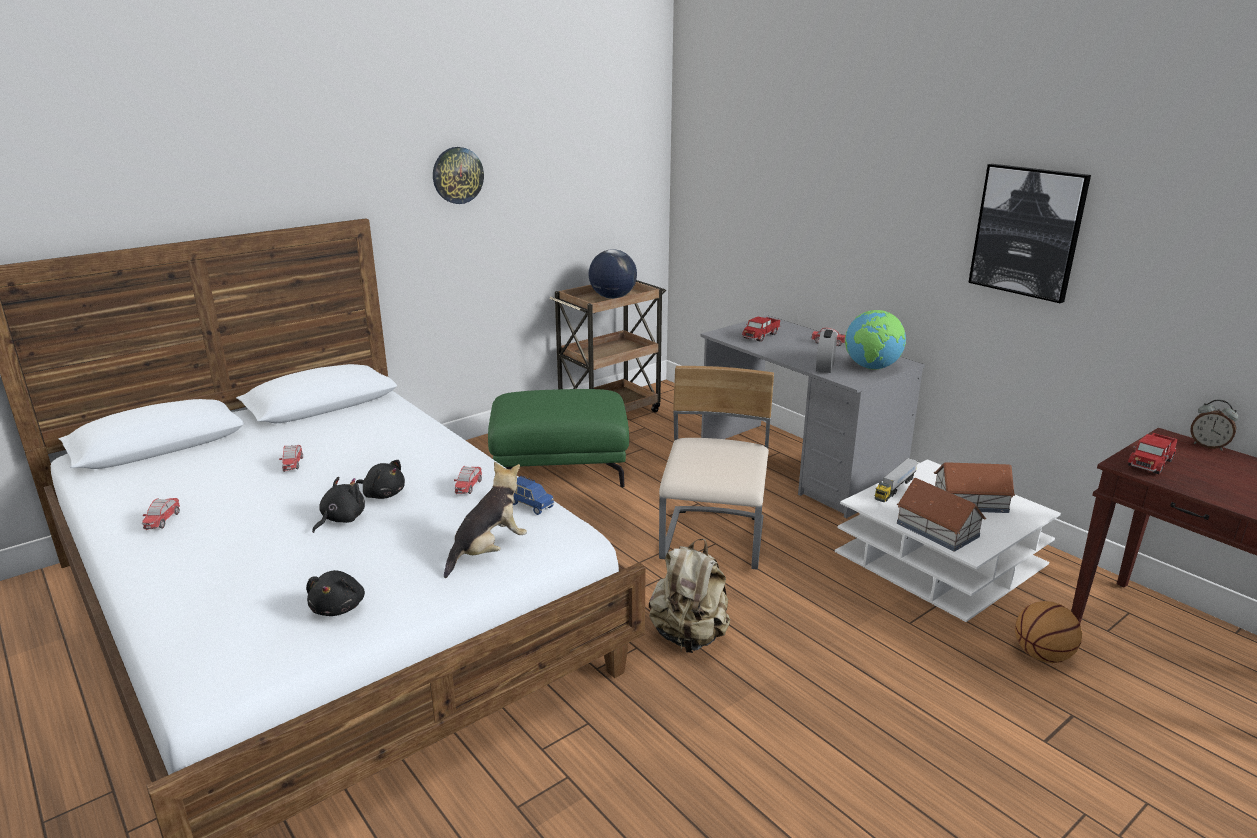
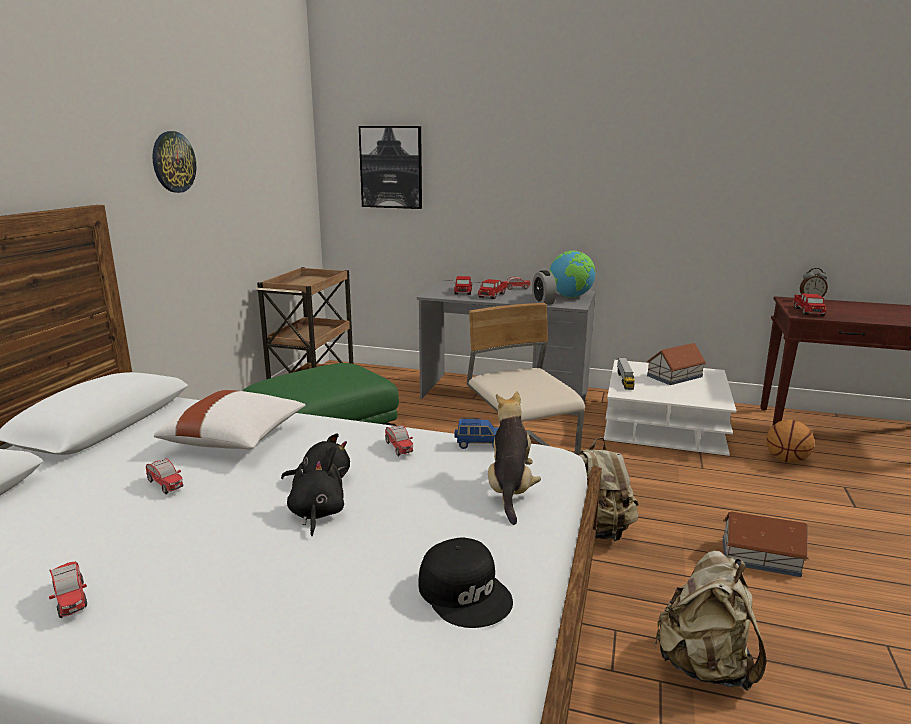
camera: 35 degrees left, 5 degrees down
(339, 607) = (465, 592): black plush toy -> black cap
(377, 443) = (236, 439): none -> white pillow
(612, 297) = (309, 283): globe -> none
(620, 786) = (704, 665): none -> beige backpack
(783, 347) = (492, 295): none -> toy truck
(937, 529) = (684, 396): toy house -> toy house (759, 556)
(1027, 231) = (666, 178): picture -> picture (391, 167)

